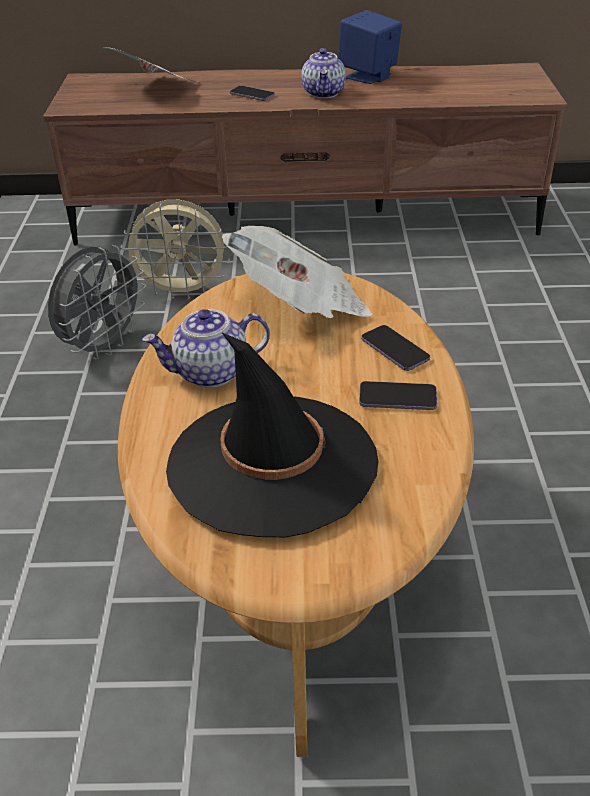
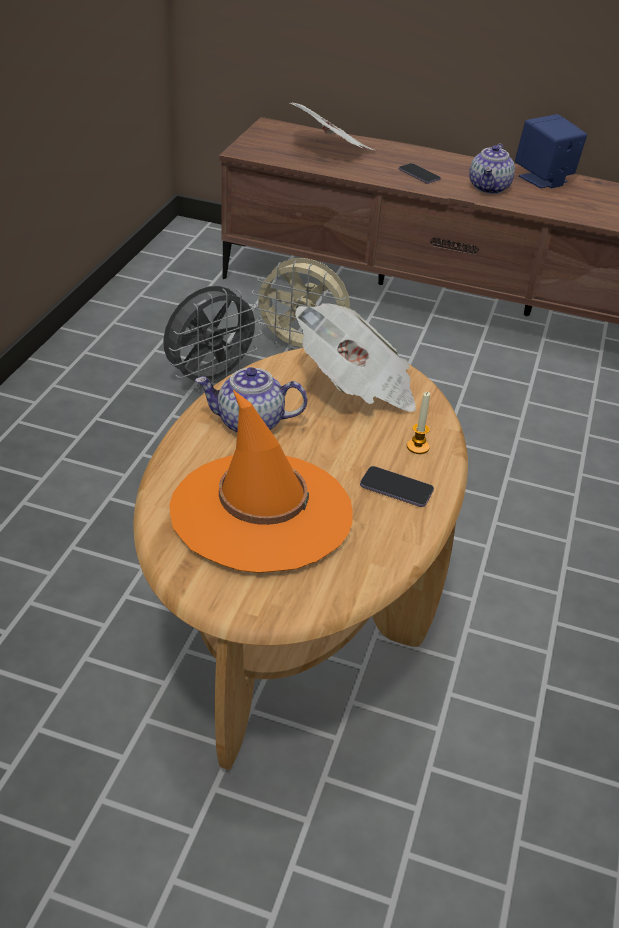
camera: 15 degrees right, 0 degrees up
(272, 463) = (261, 511): black hat -> orange hat
(394, 350) = (417, 447): phone -> candle

